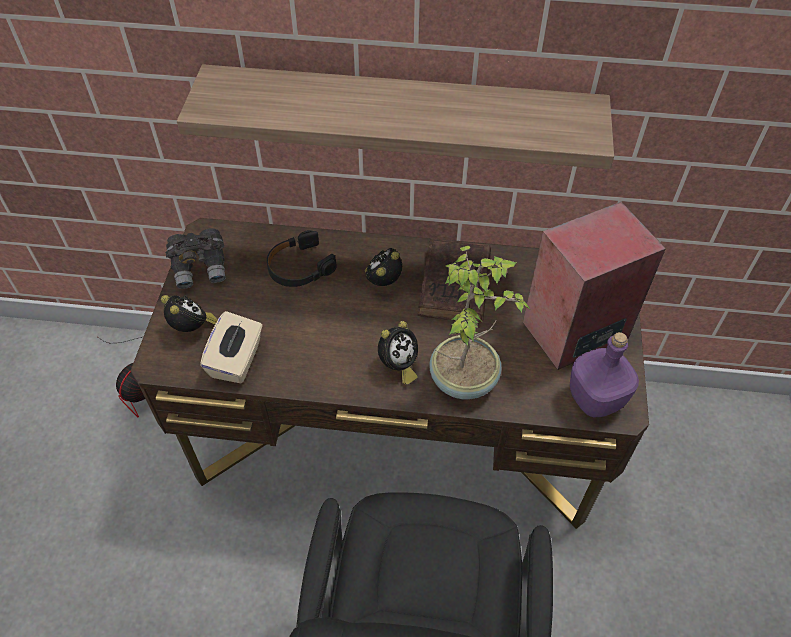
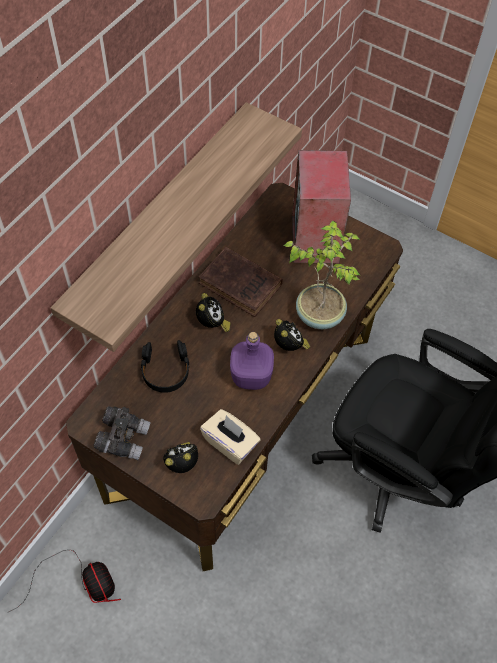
camera: 65 degrees left, 5 degrees up
(383, 281) = (212, 324): alarm clock -> alarm clock turned 150 degrees counterclockwise
(596, 400) = (370, 255): purple bottle -> purple bottle (252, 376)

